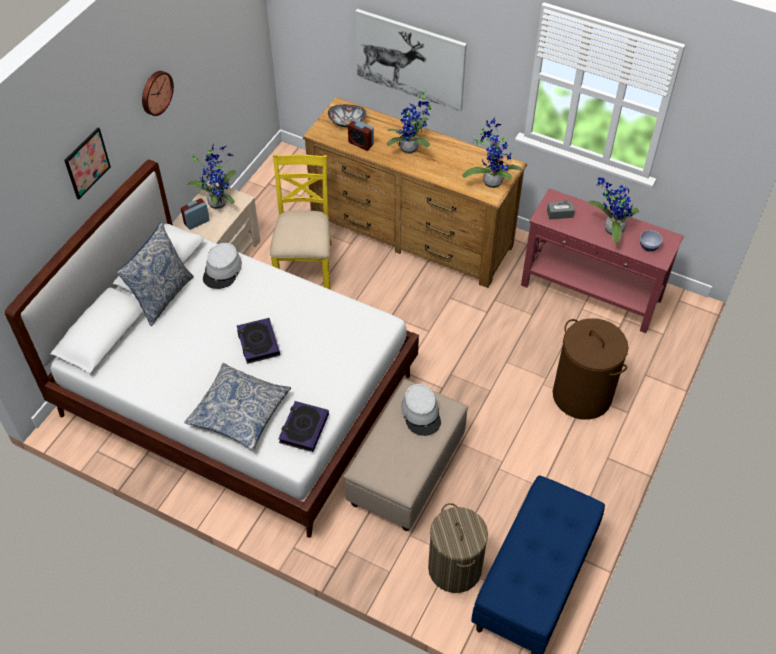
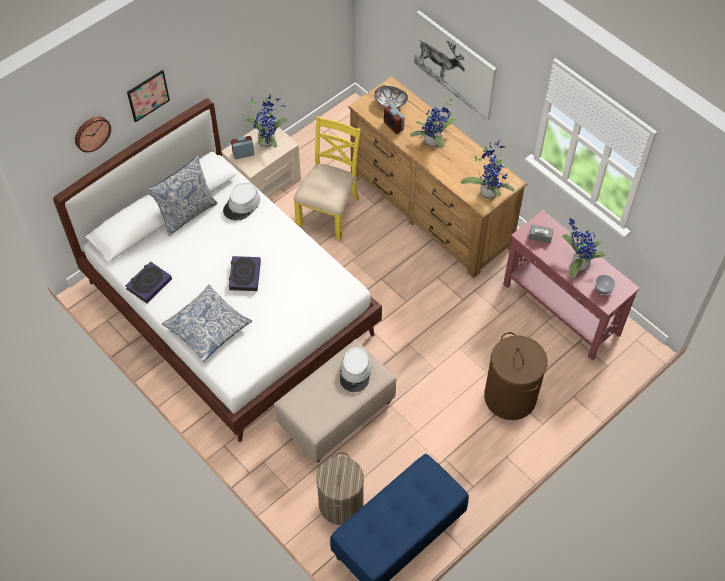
camera: 20 degrees right, 5 degrees up
(155, 92) = (224, 46): wall clock -> wall clock (91, 133)
(303, 428) = (250, 357): book -> book (149, 284)

